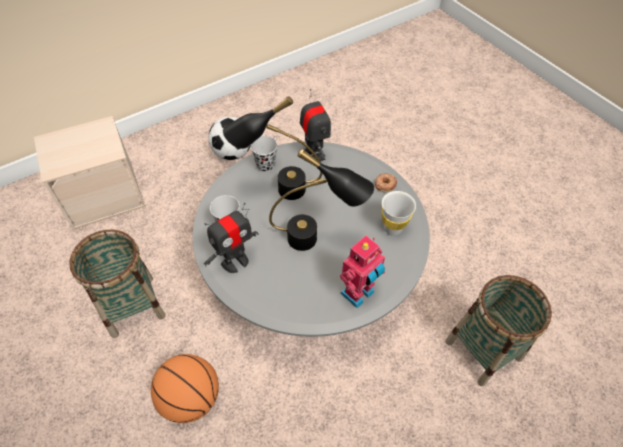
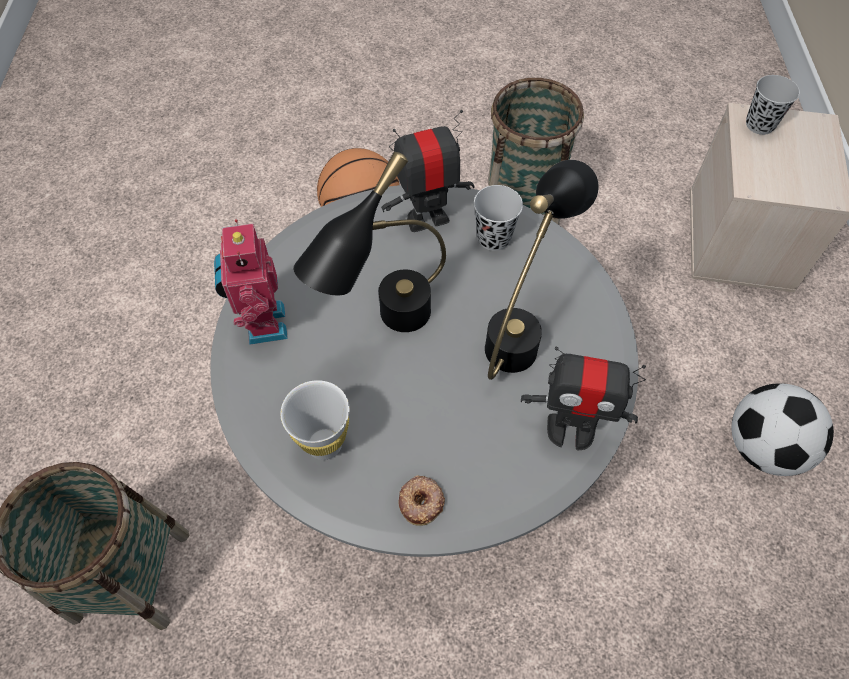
camera: 125 degrees right, 5 degrees up
(235, 261) = (427, 219): toy robot -> toy robot turned 75 degrees clockwise
(265, 165) = (590, 341): black cup -> black cup (759, 125)

